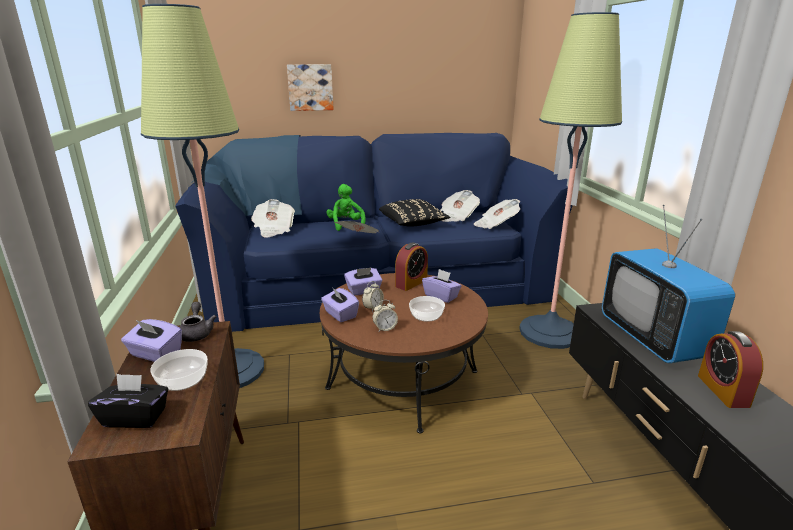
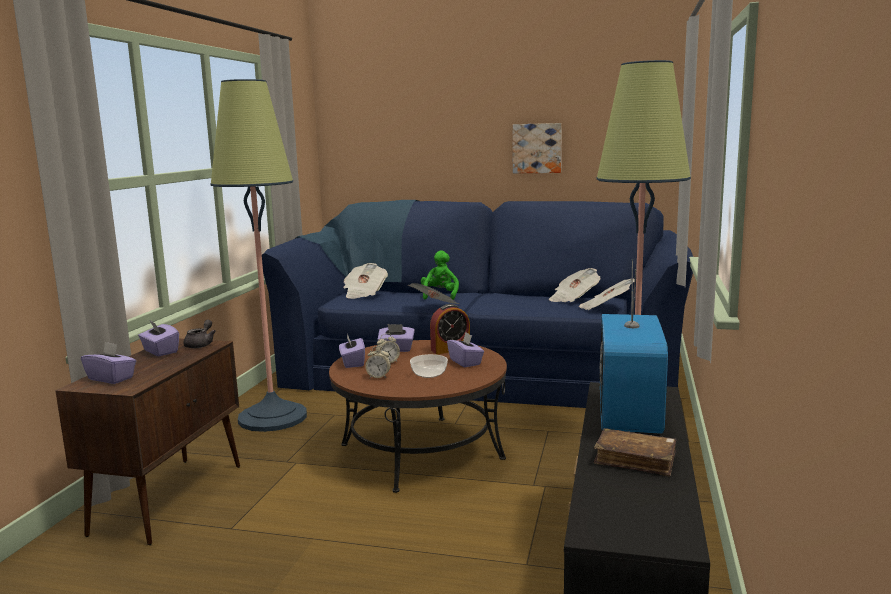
camera: 25 degrees right, 10 degrees down
(135, 417) = (111, 378): black tissue box -> purple tissue box
(183, 380) = (160, 366): bowl -> none
(310, 87) = (440, 151): picture -> picture (537, 148)
(413, 224) = (513, 300): black pillow -> none
(723, 390) = (635, 460): alarm clock -> brown book

